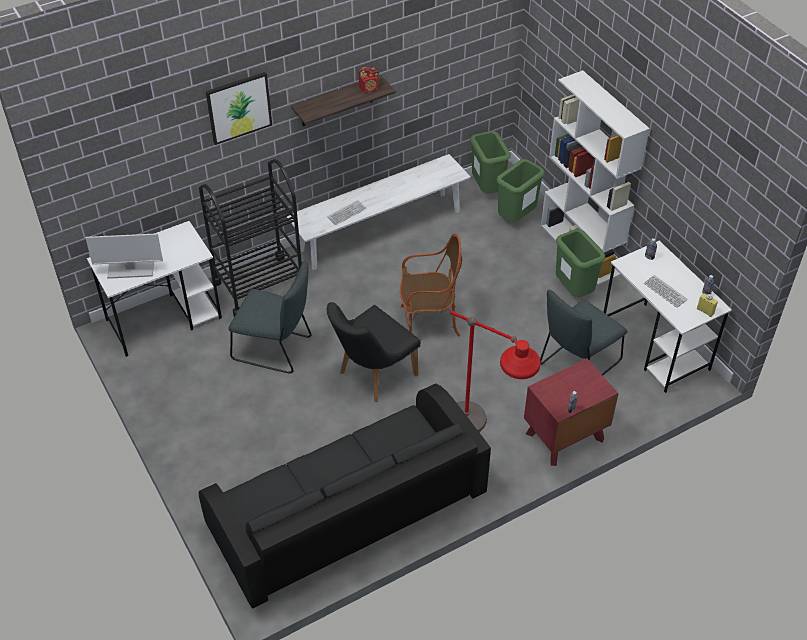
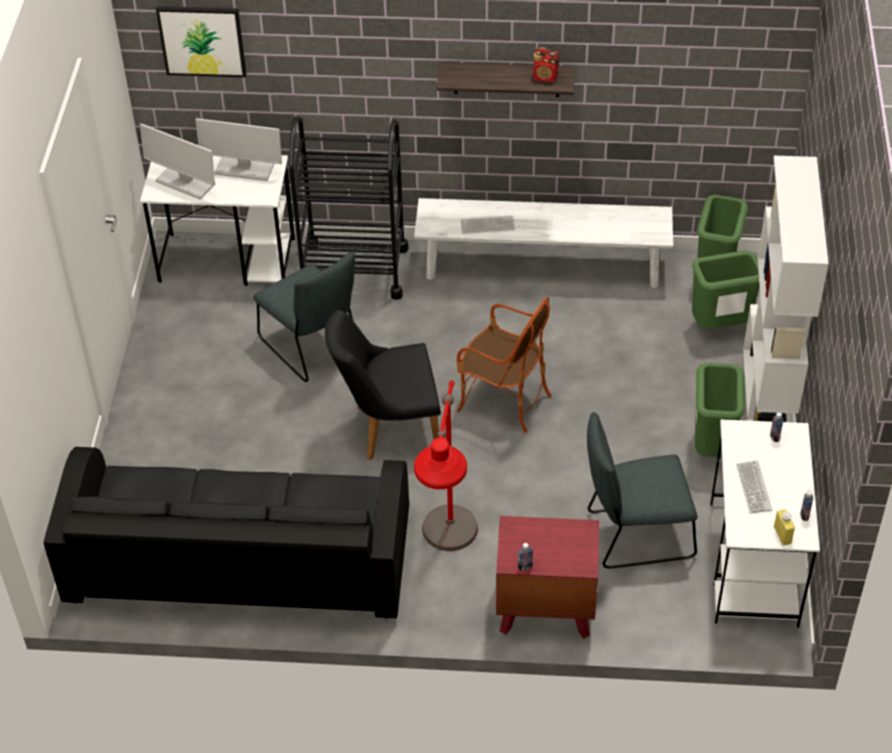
camera: 35 degrees right, 0 degrees up
(166, 242) = (243, 169): none -> monitor
(239, 107) = (367, 40): picture -> picture (202, 40)

